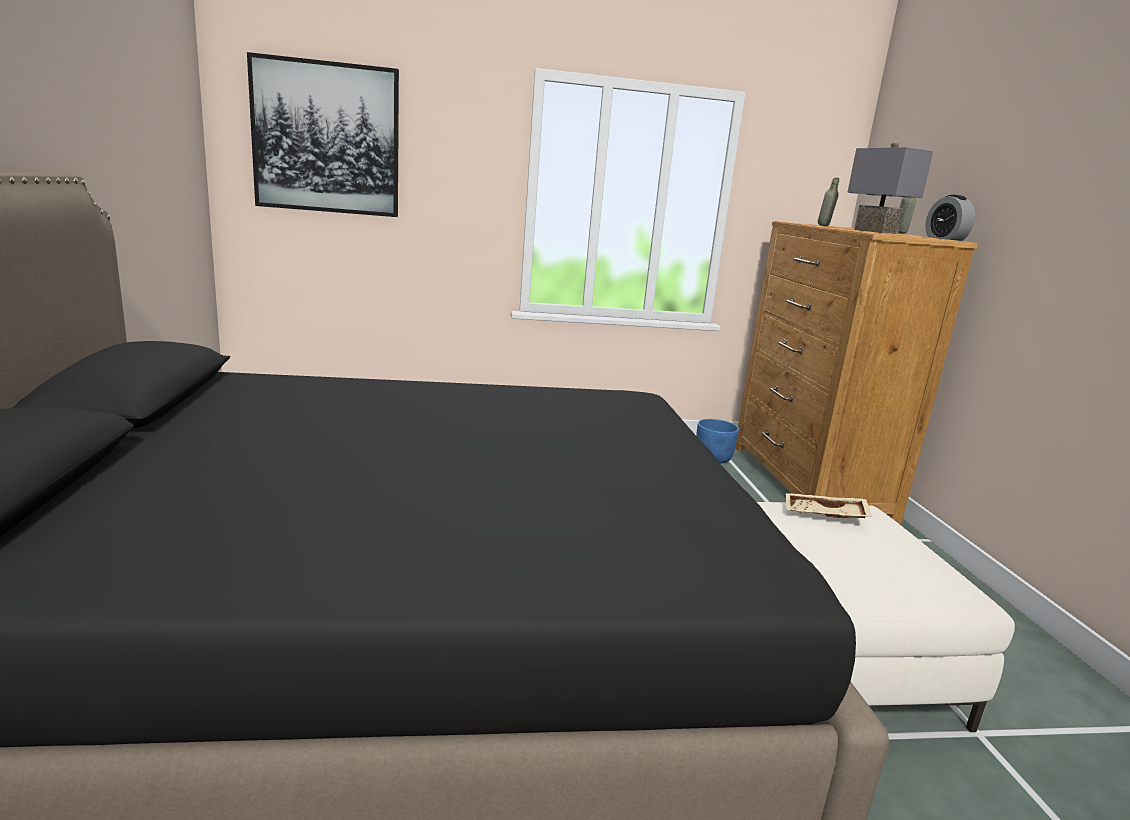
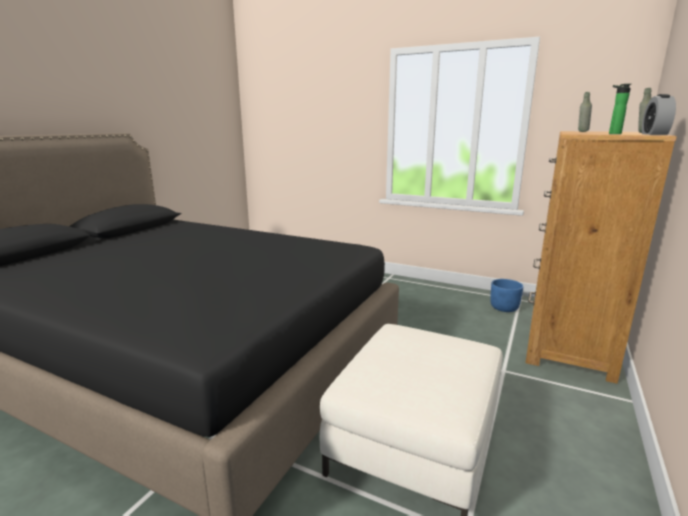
camera: 35 degrees right, 0 degrees up
(326, 138) = (288, 106): picture -> none
(824, 516) = (430, 342): beige tray -> none
(873, 231) = (601, 133): grey table lamp -> none
(912, 236) = (612, 134): none -> bottle

